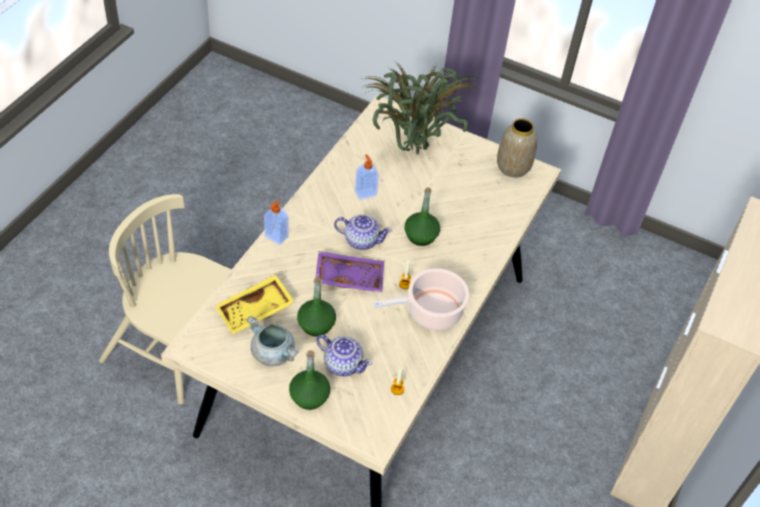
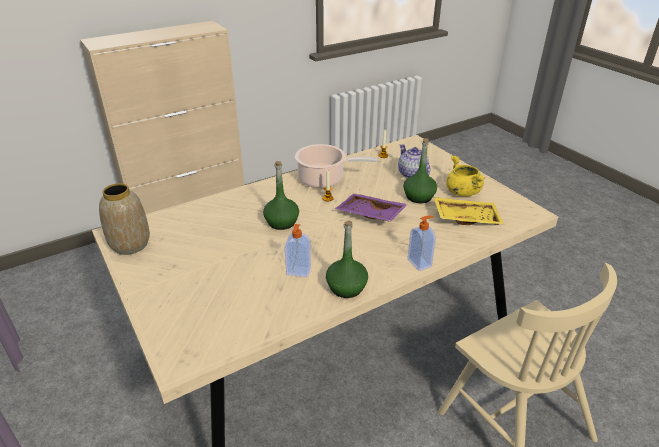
camera: 145 degrees left, 15 degrees down
(274, 353) = (462, 192): grey cooking pot -> yellow cooking pot
(309, 396) = (446, 167): green bottle -> green bottle (346, 287)
(361, 240) = (338, 235): teapot -> none
(412, 150) = (205, 297): potted plant -> none

